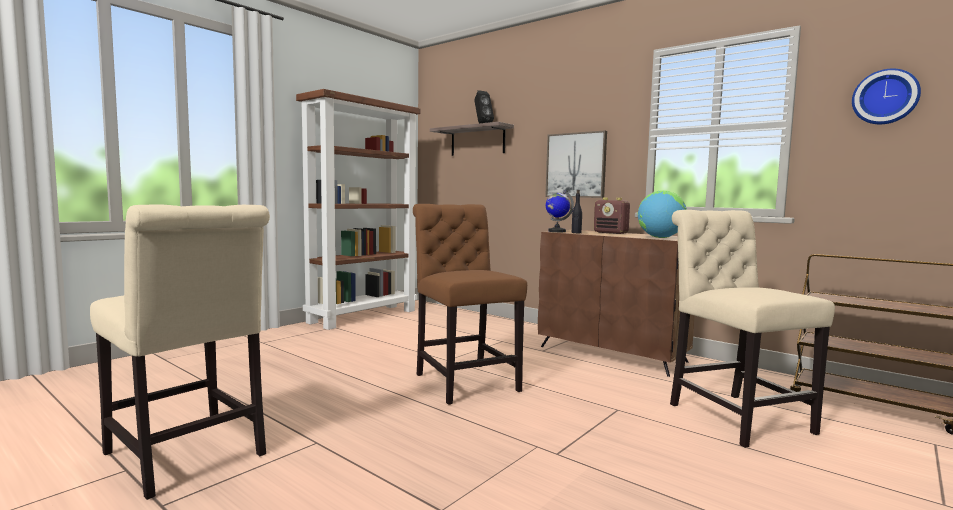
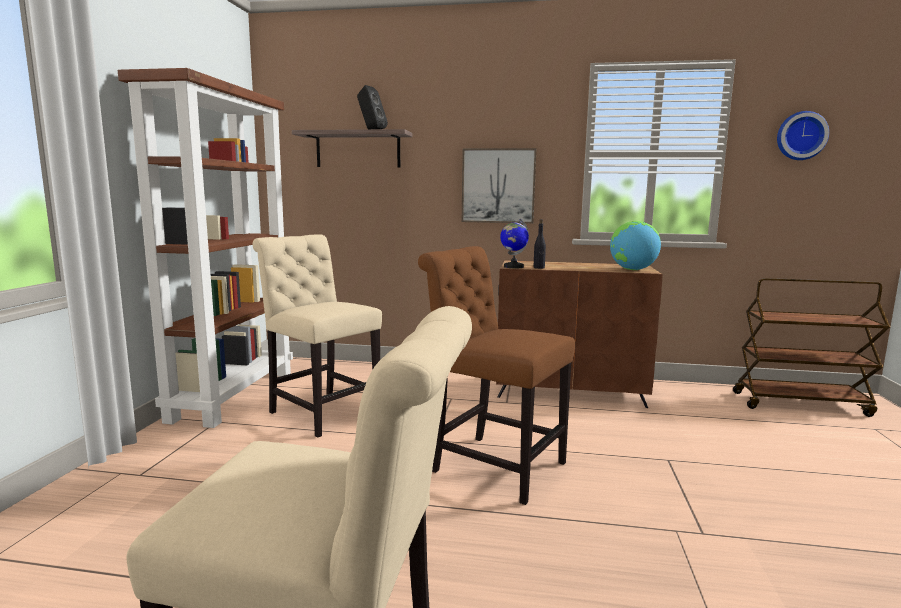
camera: 30 degrees left, 5 degrees up
(611, 233) = (563, 264): radio -> none
(734, 416) = (747, 439): beige chair -> beige chair (321, 411)

